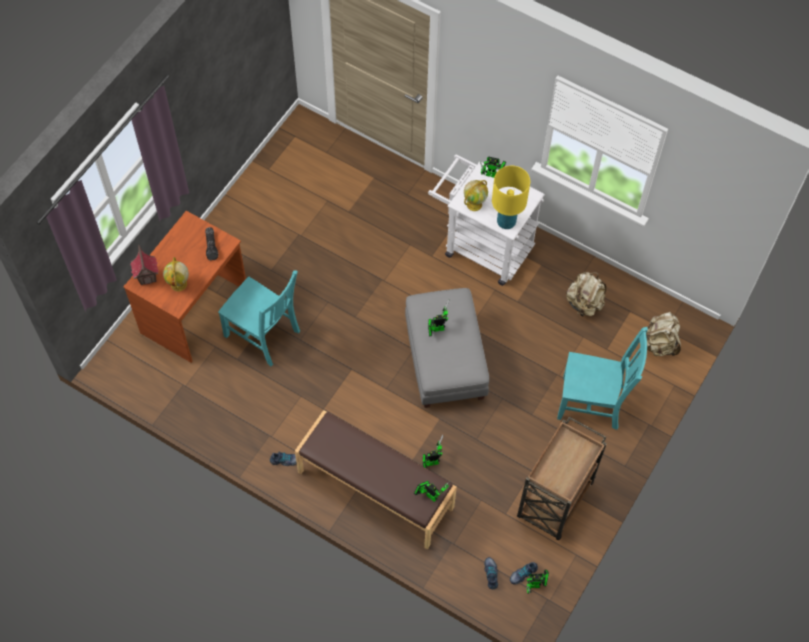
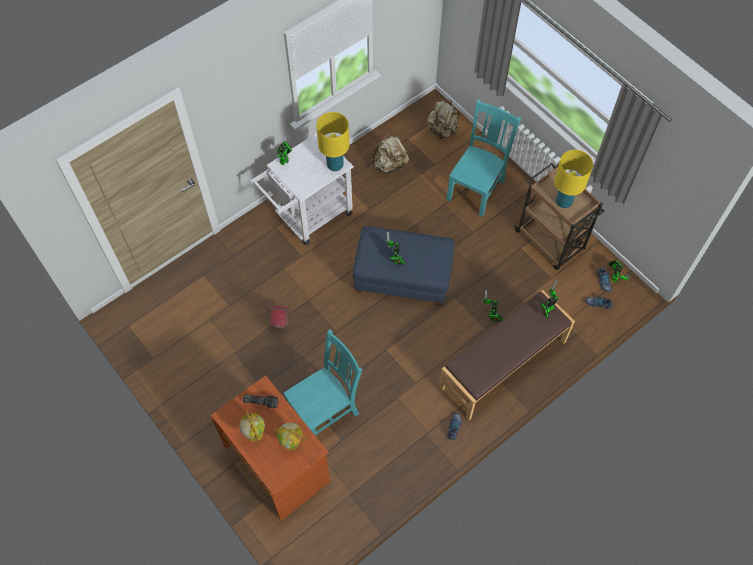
camera: 70 degrees left, 0 degrees up
(147, 276) = (271, 469): toy house -> toy house (281, 322)
(445, 359) = (402, 276): grey ottoman -> blue ottoman
(474, 204) = (307, 181): globe -> globe (254, 433)
(558, 463) = (564, 201): none -> yellow table lamp

